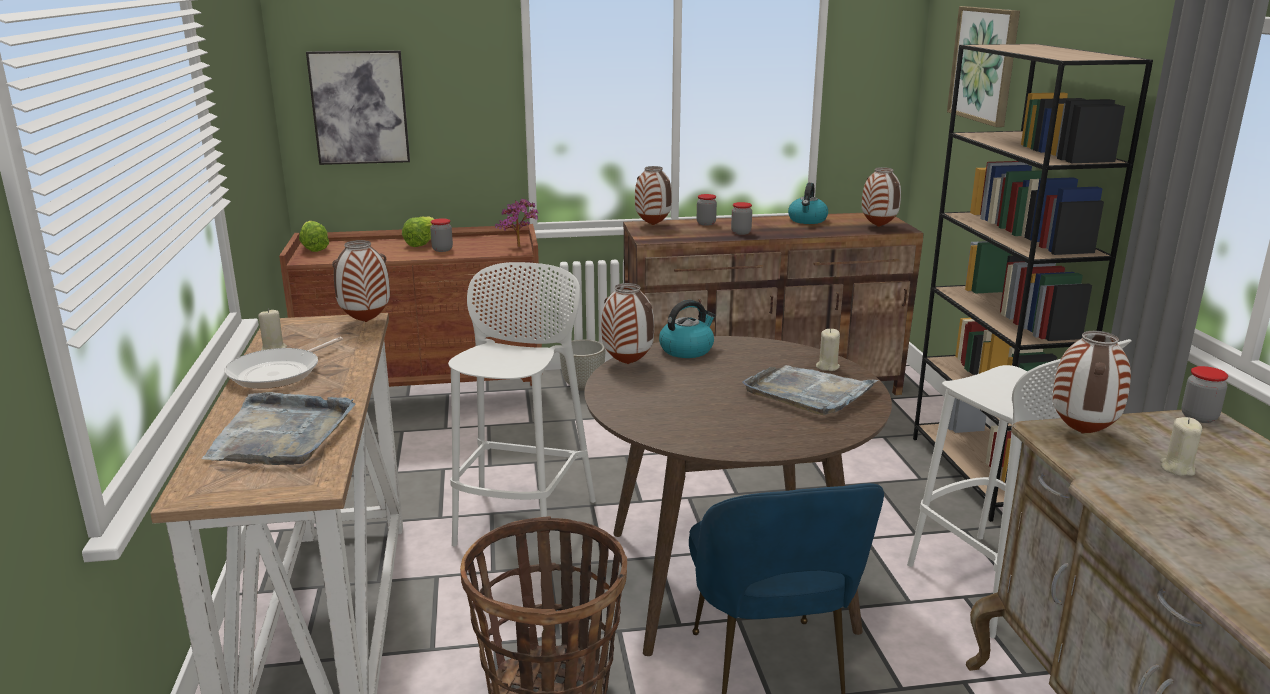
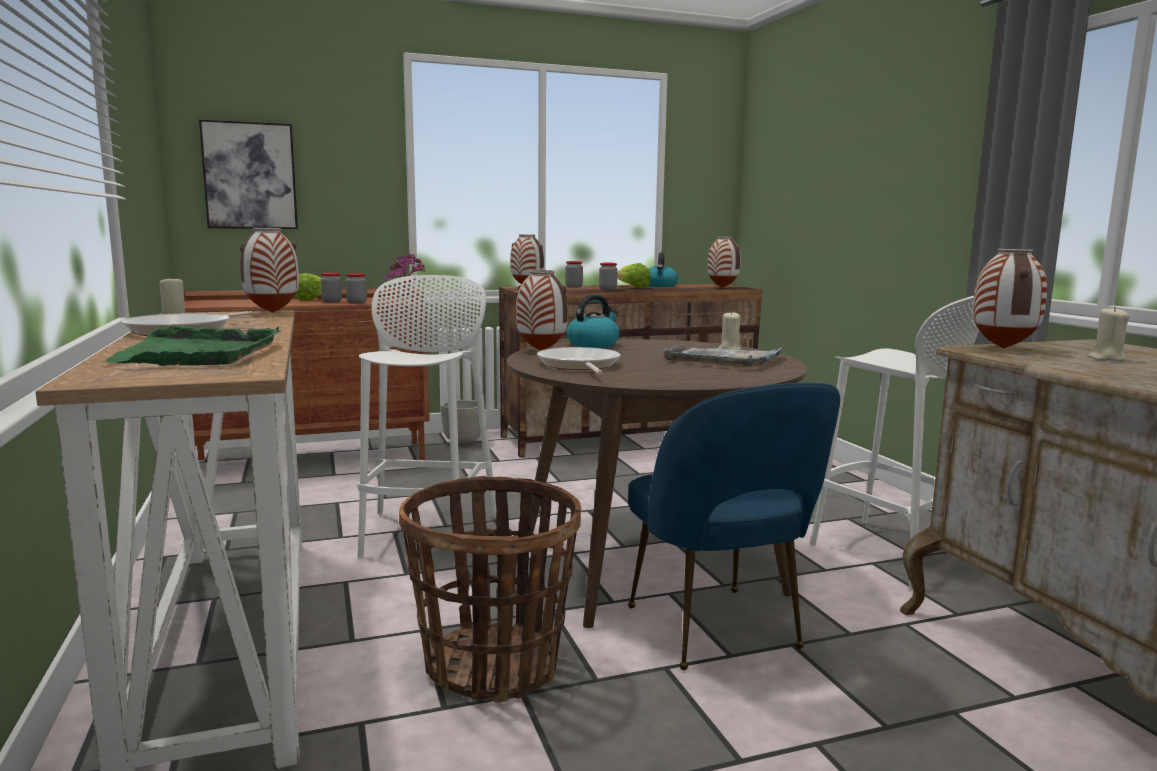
camera: 10 degrees left, 10 degrees down
(281, 434) = (197, 353): grey tray -> green tray
(314, 248) = (201, 301): lettuce -> lettuce (632, 287)
(652, 401) = (579, 366): none -> frying pan
(984, 64) = (804, 144): picture -> none
(986, 474) = (846, 482): beige bookcase -> none
(1199, 417) = (1088, 342): jar -> jar (356, 302)

